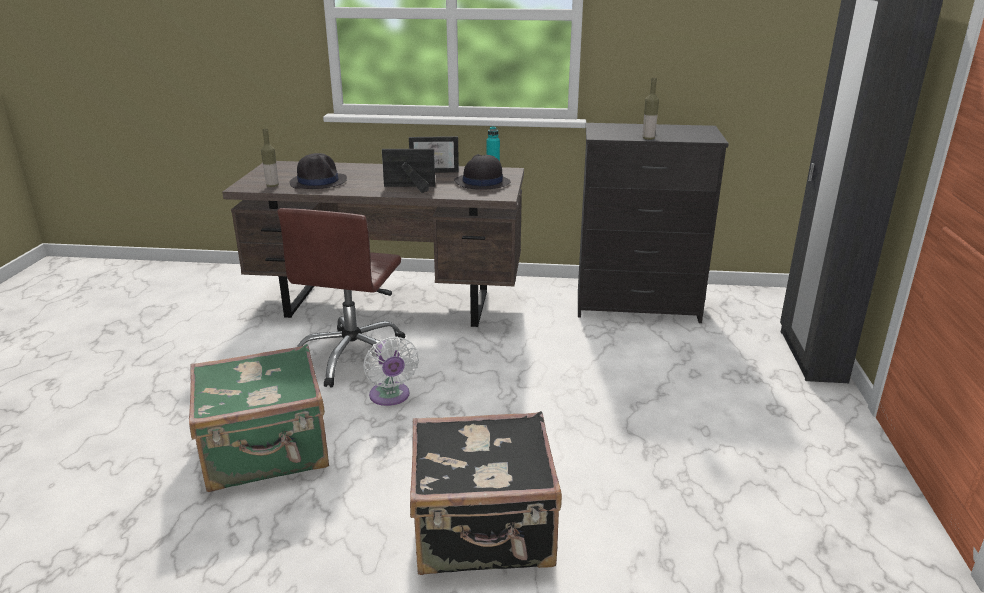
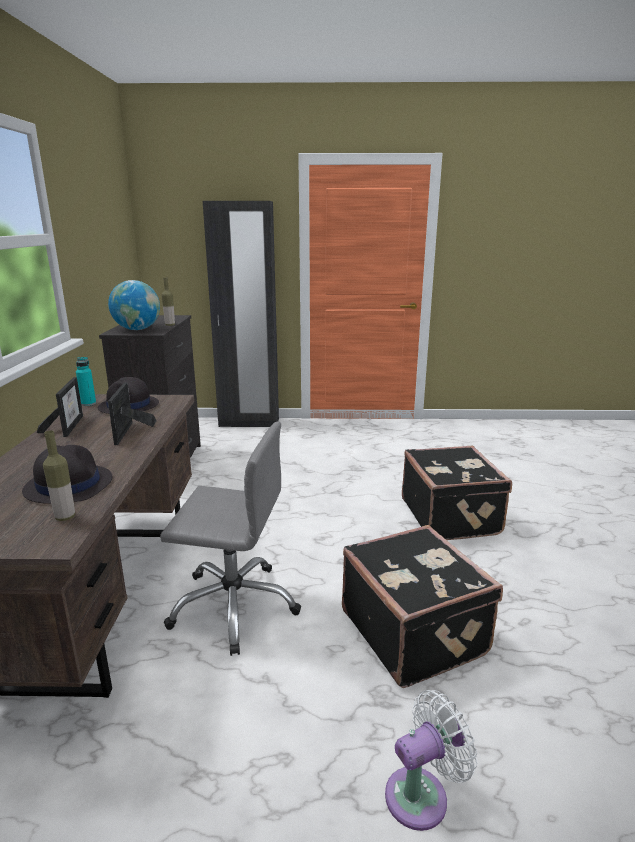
camera: 95 degrees left, 5 degrees down
(266, 452) = (414, 631): green suitcase -> black suitcase
(354, 356) = (234, 605): brown office chair -> grey office chair
(390, 397) = (311, 570): white fan -> white fan (422, 794)
(616, 130) = (137, 329): none -> globe

